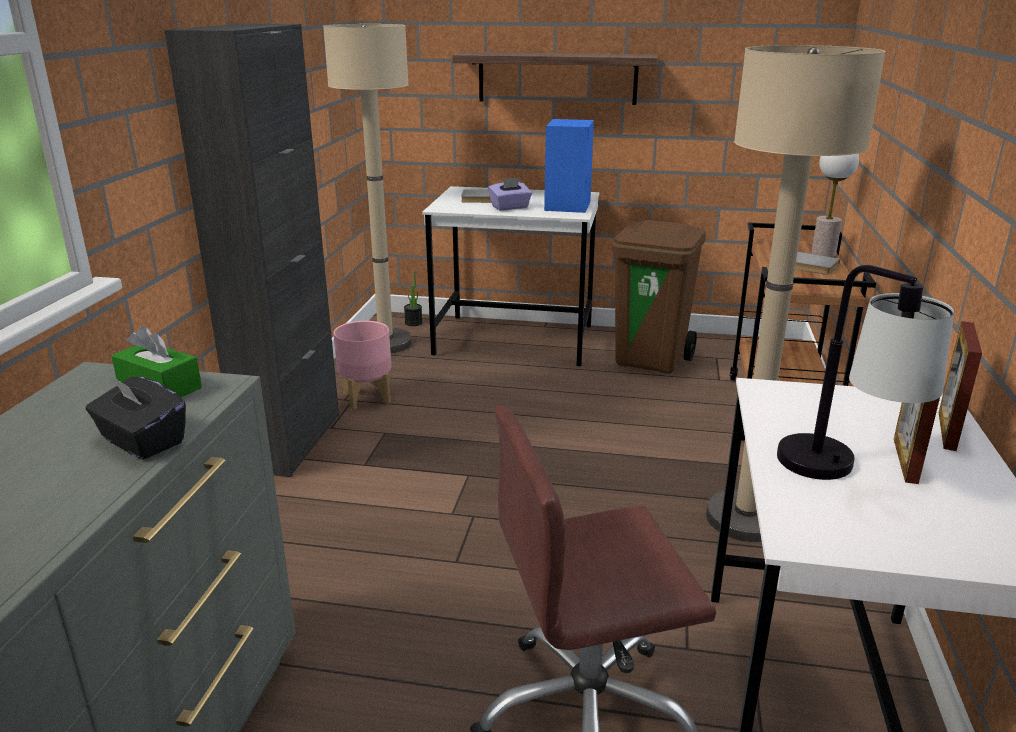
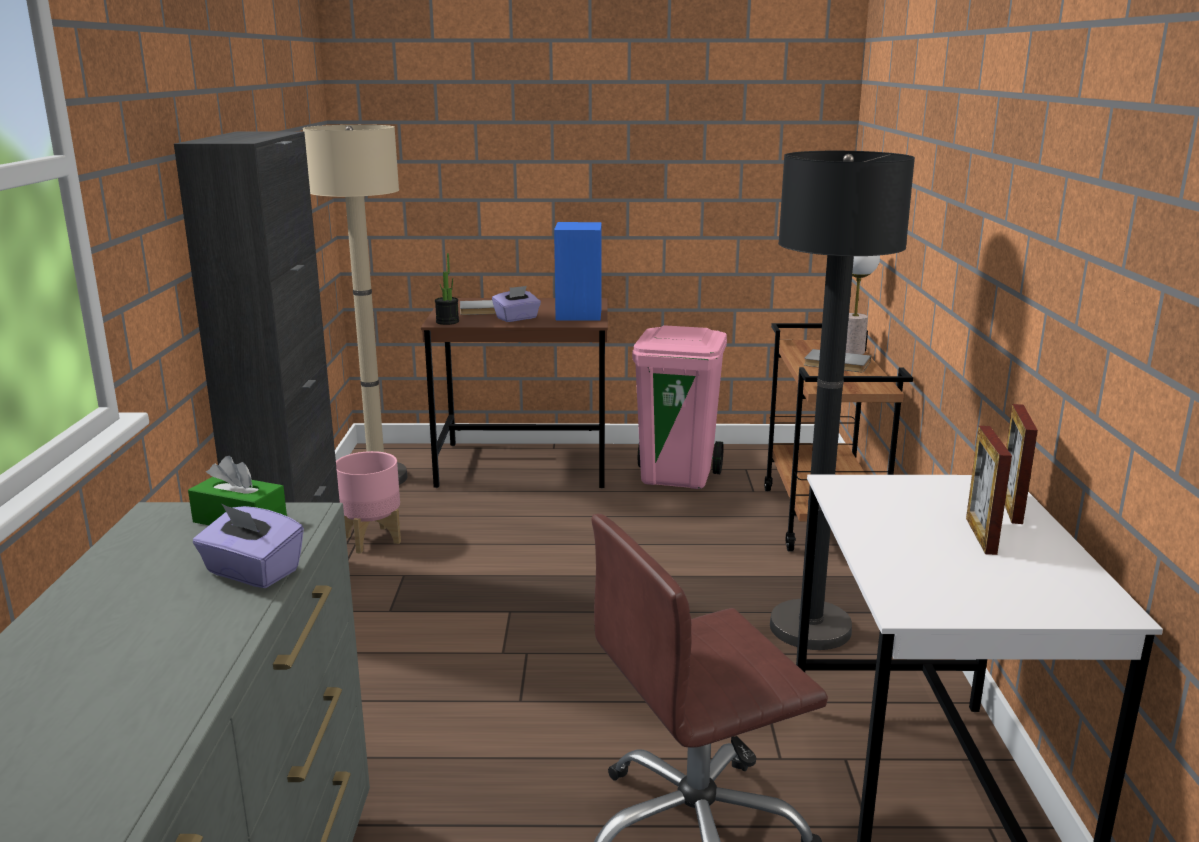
camera: 10 degrees left, 5 degrees down
(142, 441) = (252, 572): black tissue box -> purple tissue box
(413, 323) = (403, 454): potted plant -> potted plant (447, 322)
(515, 340) = (524, 465): white desk -> brown desk
(557, 78) = (556, 178): shelf -> none
(651, 360) = (678, 476): brown trash can -> pink trash can
(745, 518) = (810, 628): beige floor lamp -> black floor lamp
(842, 478) = (929, 555): table lamp -> none

